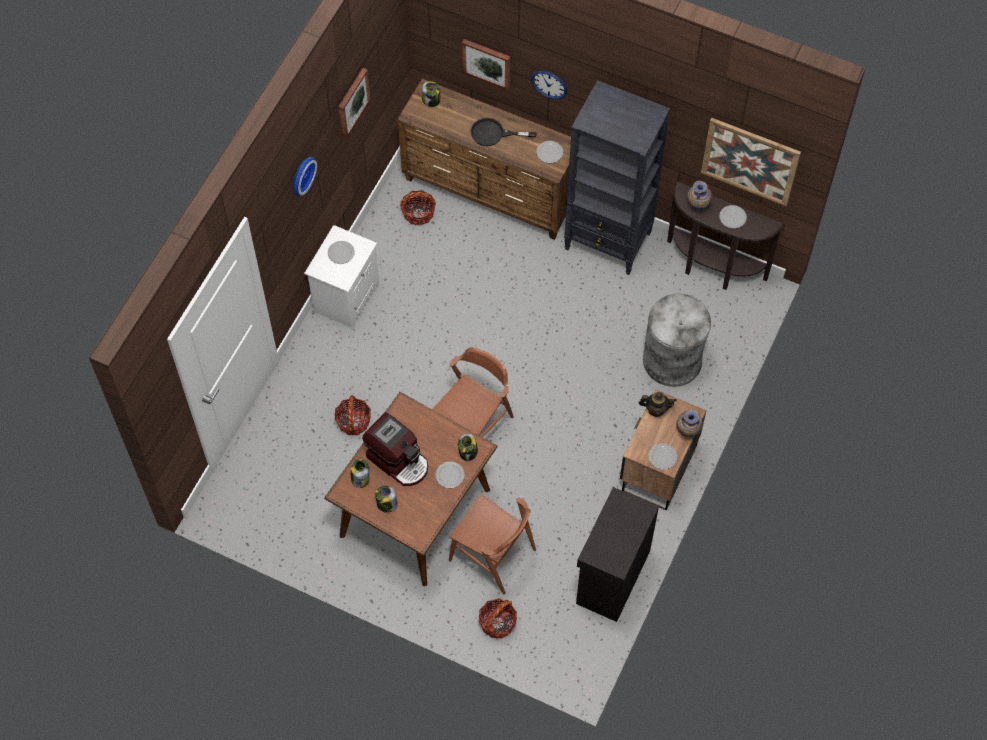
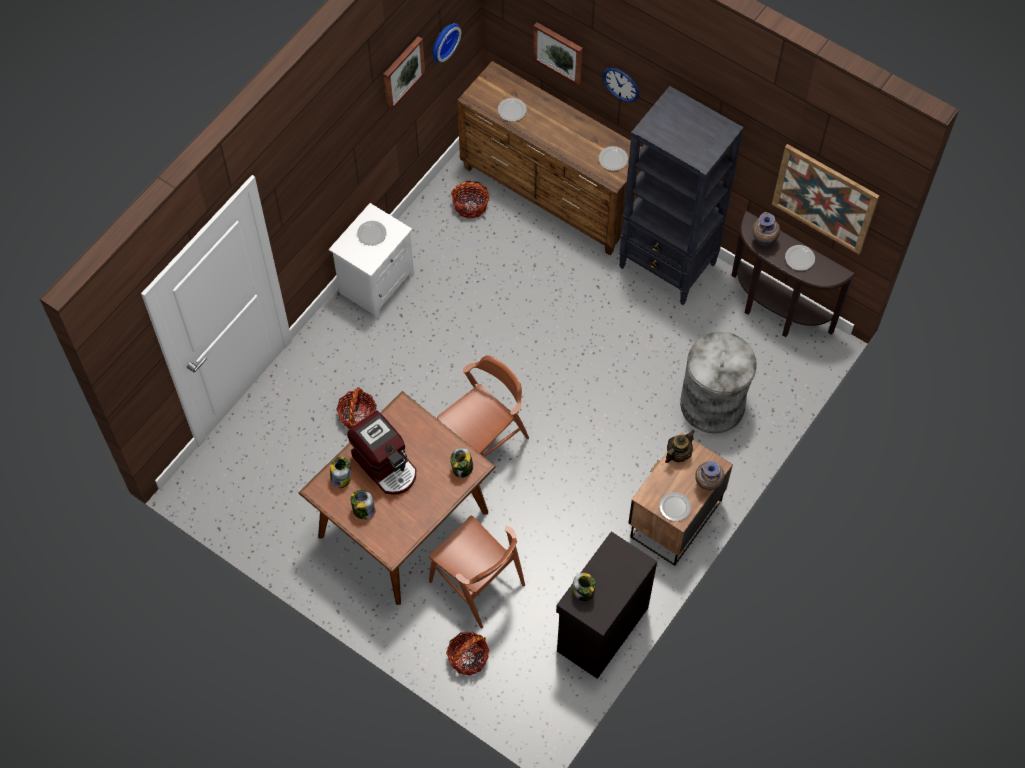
camera: 10 degrees right, 0 degrees up
(301, 174) = (330, 141): wall clock -> wall clock (443, 40)
(431, 100) = (497, 85): jar -> jar (583, 591)
(450, 475) = (438, 490): plate -> plate (512, 110)
(494, 134) = (557, 130): black frying pan -> none
(656, 409) = (678, 454): teapot -> teapot turned 60 degrees counterclockwise

